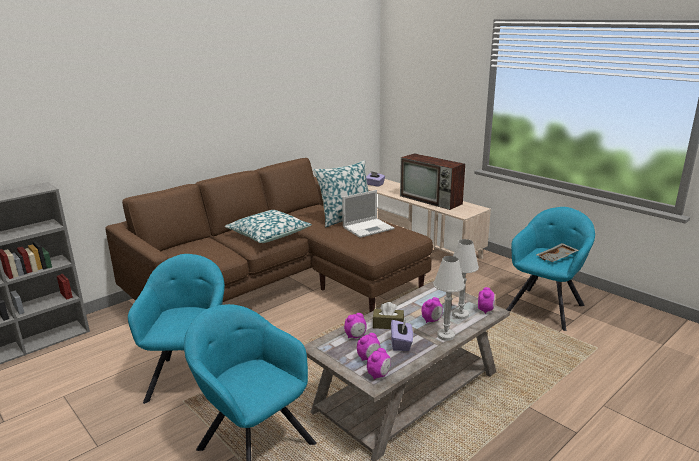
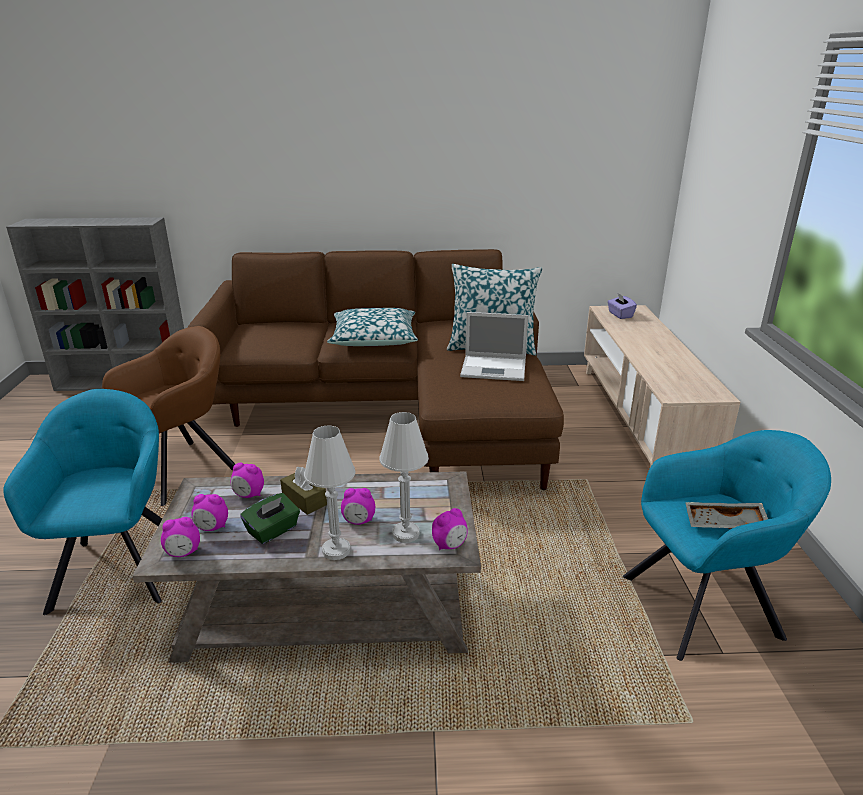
camera: 40 degrees right, 5 degrees up
(192, 376) = (183, 469): turquoise armchair -> brown armchair
(401, 343) = (273, 531): purple tissue box -> green tissue box
(431, 200) = (663, 359): television -> none

